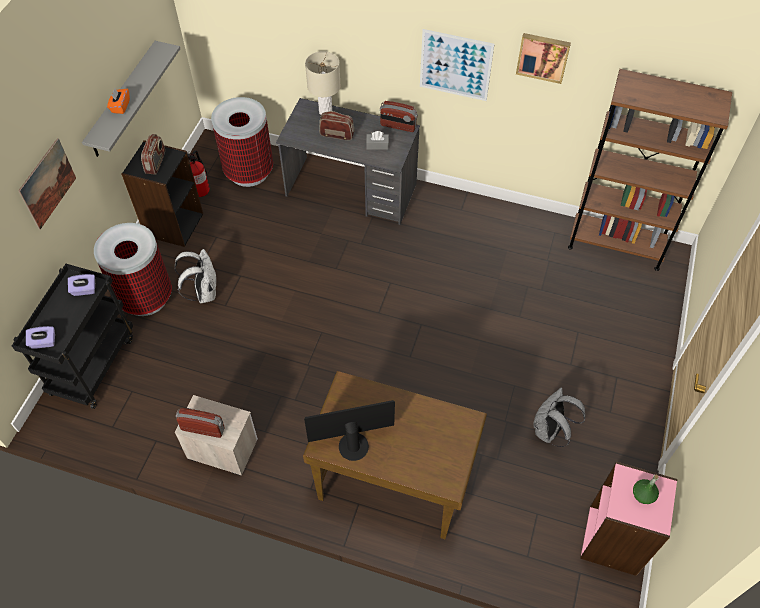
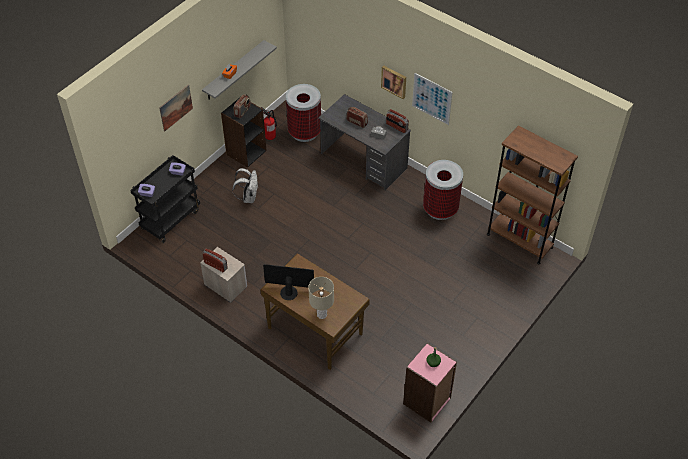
camera: 20 degrees right, 5 degrees down
(146, 297) = (214, 190): trash can -> trash can (440, 209)
(325, 112) = (356, 106): beige table lamp -> beige table lamp (321, 314)
(543, 57) = (478, 107): picture -> picture (394, 81)
(549, 431) = (419, 334): grey backpack -> none

